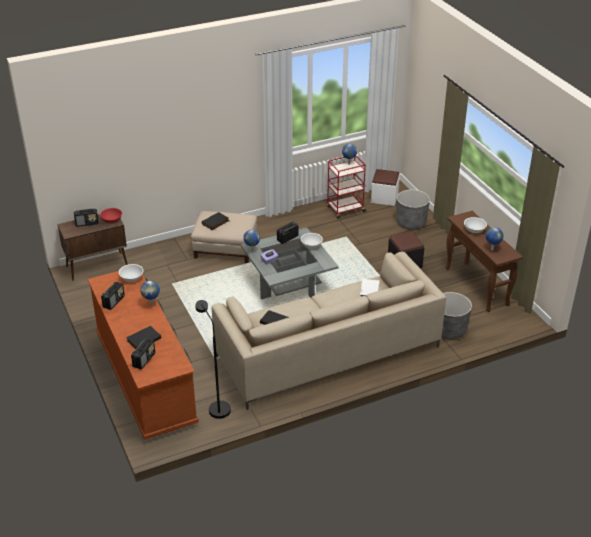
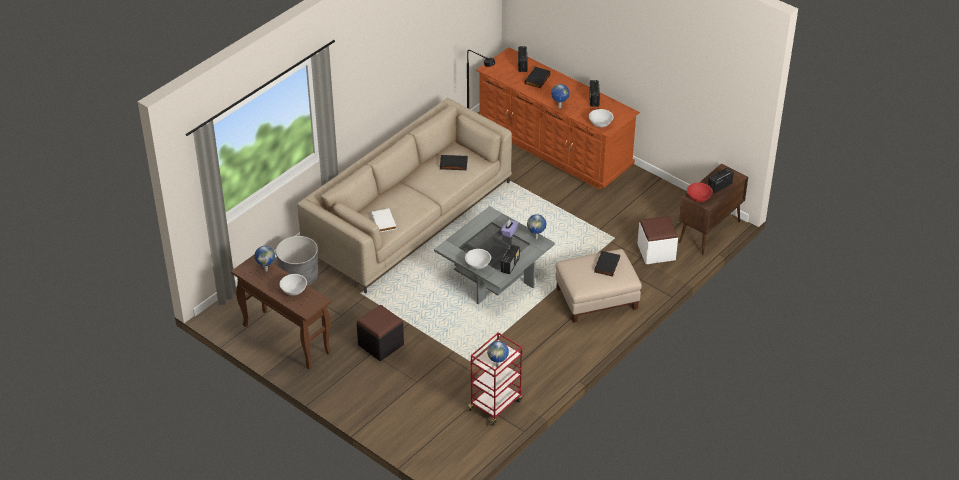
camera: 155 degrees right, 5 degrees up
(384, 198) = (456, 443): white ottoman -> white ottoman (656, 252)
(411, 222) = (401, 411): grey planter -> none

